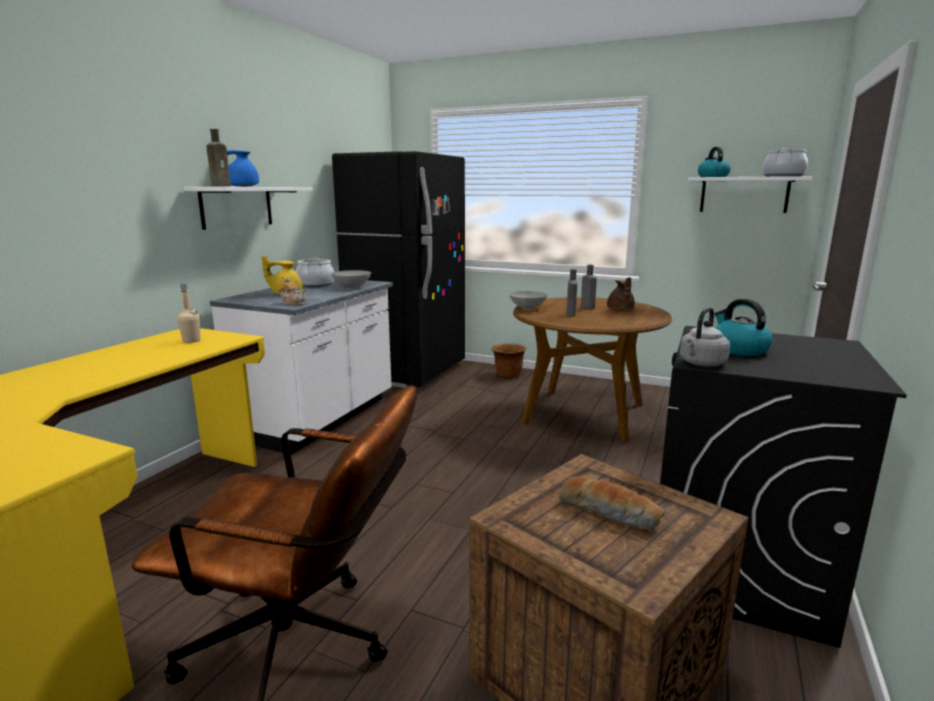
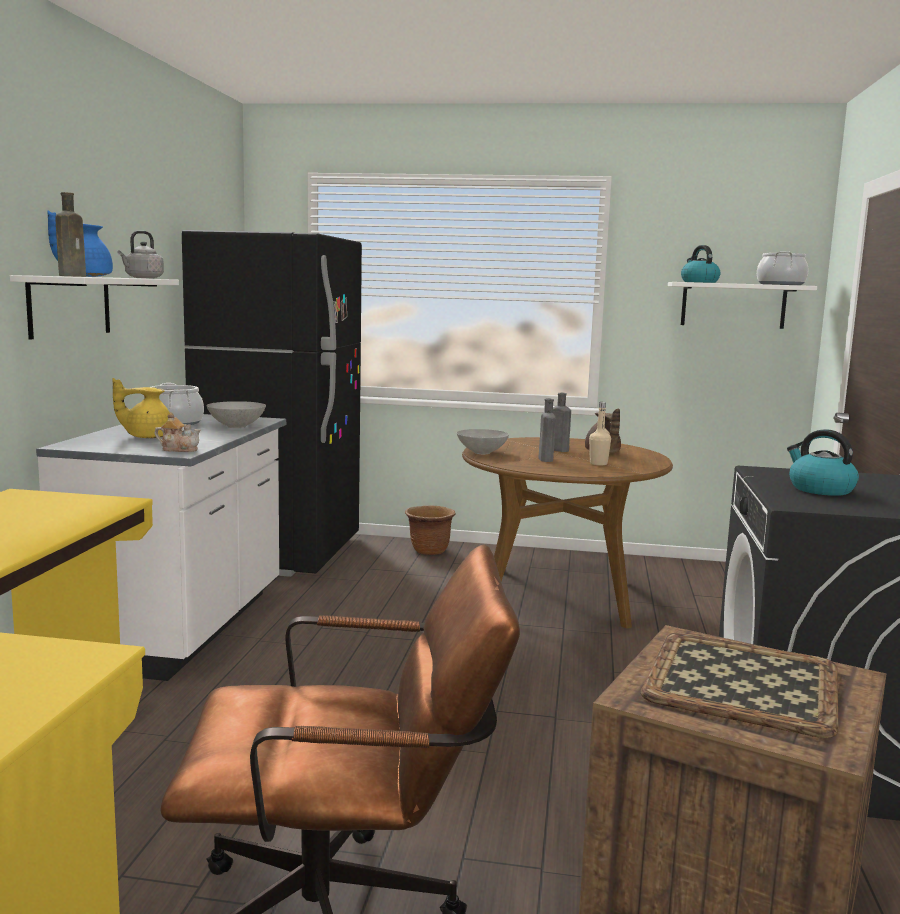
camera: 15 degrees left, 5 degrees down
(191, 341) = (44, 508): beige bottle -> beige bottle (598, 464)
(609, 512) = (744, 682): bread -> tray
(701, 364) = (798, 505): grey kettle -> grey kettle (142, 278)

